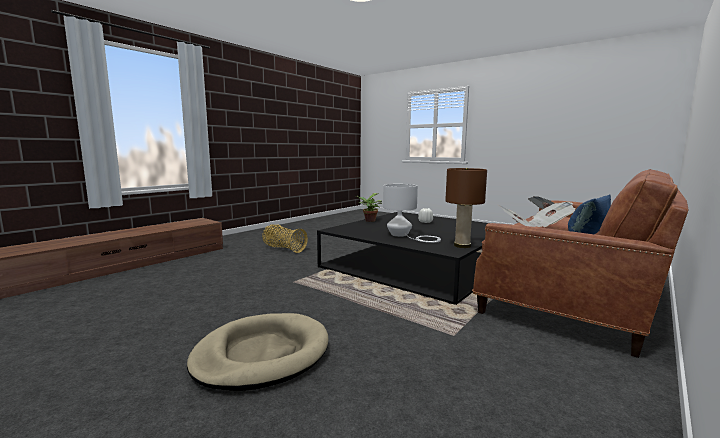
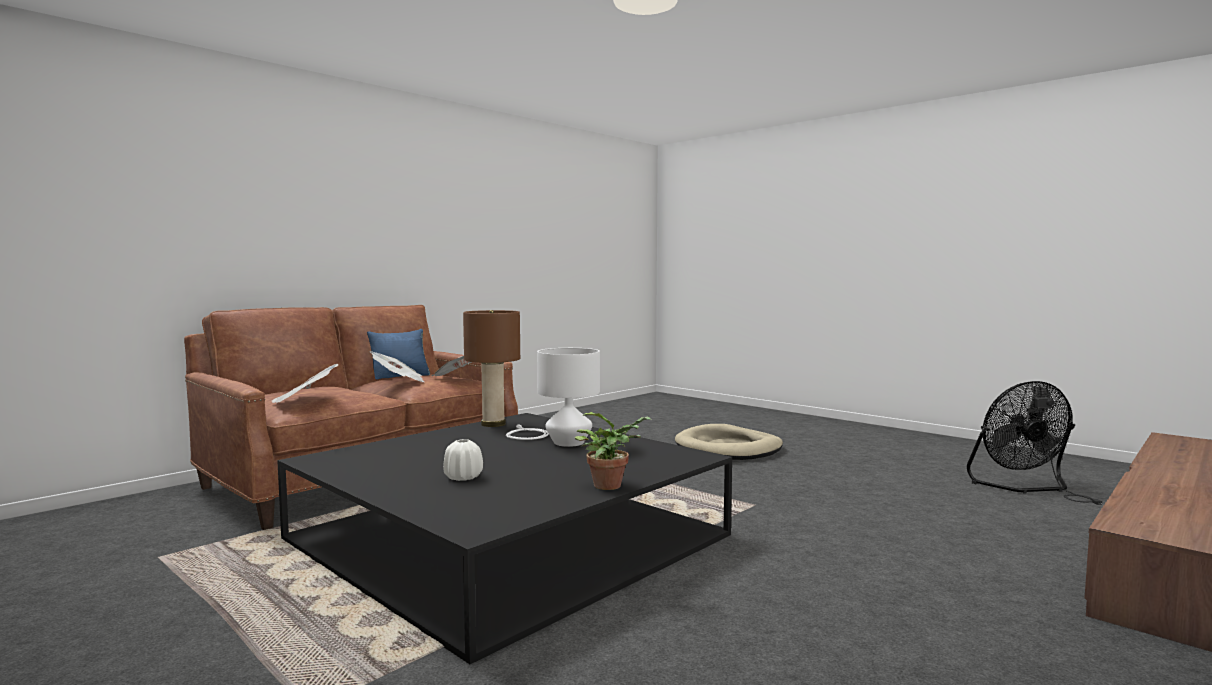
camera: 175 degrees left, 5 degrees down
(70, 301) = (1034, 487): none -> black fan
(284, 249) = (879, 608): basket -> none

